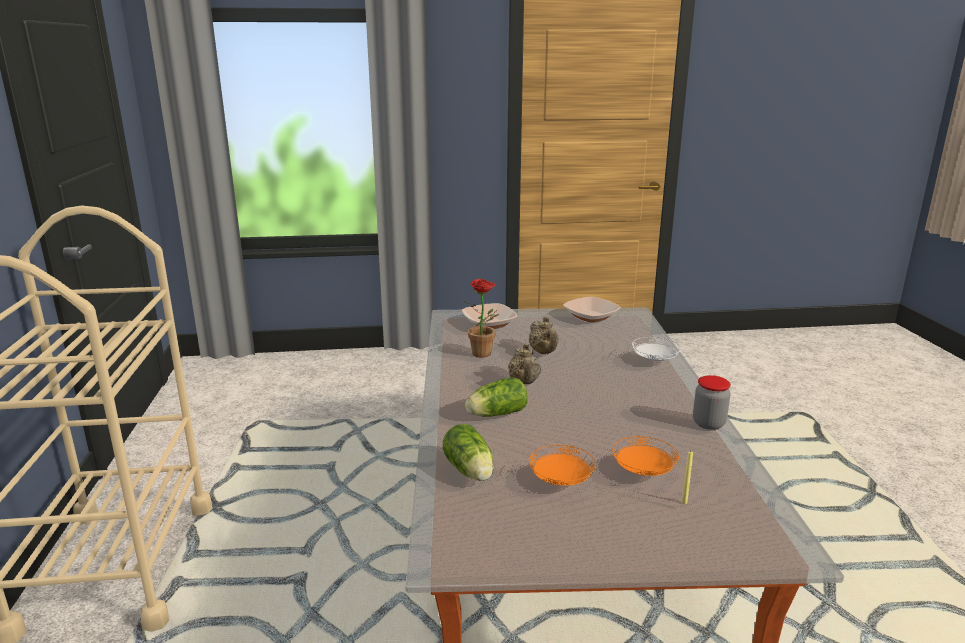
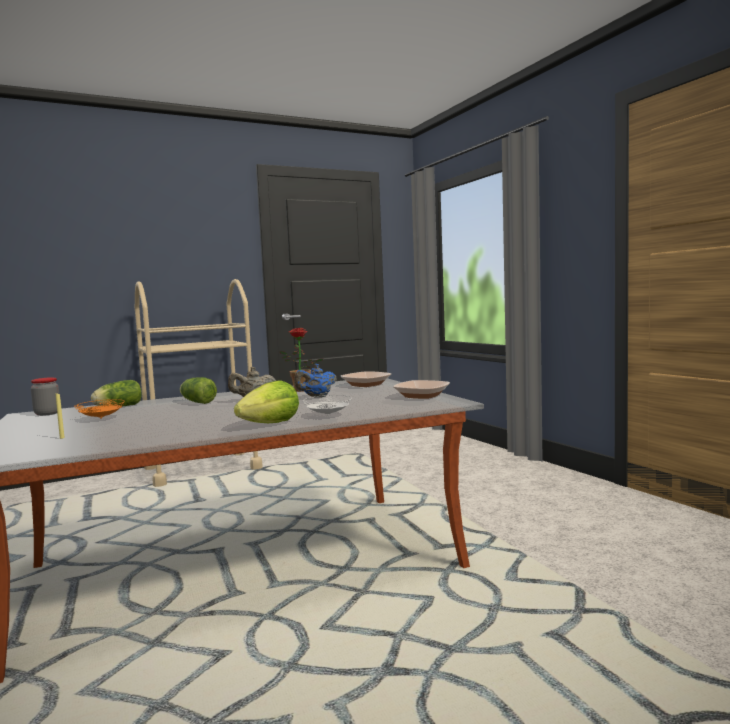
camera: 70 degrees right, 15 degrees down
(544, 352) = (317, 397): beige teapot -> blue teapot
(643, 472) = (109, 428): orange plate -> none
(682, 386) = (271, 424): none -> lettuce
(708, 423) = (193, 434): jar -> jar (47, 413)

